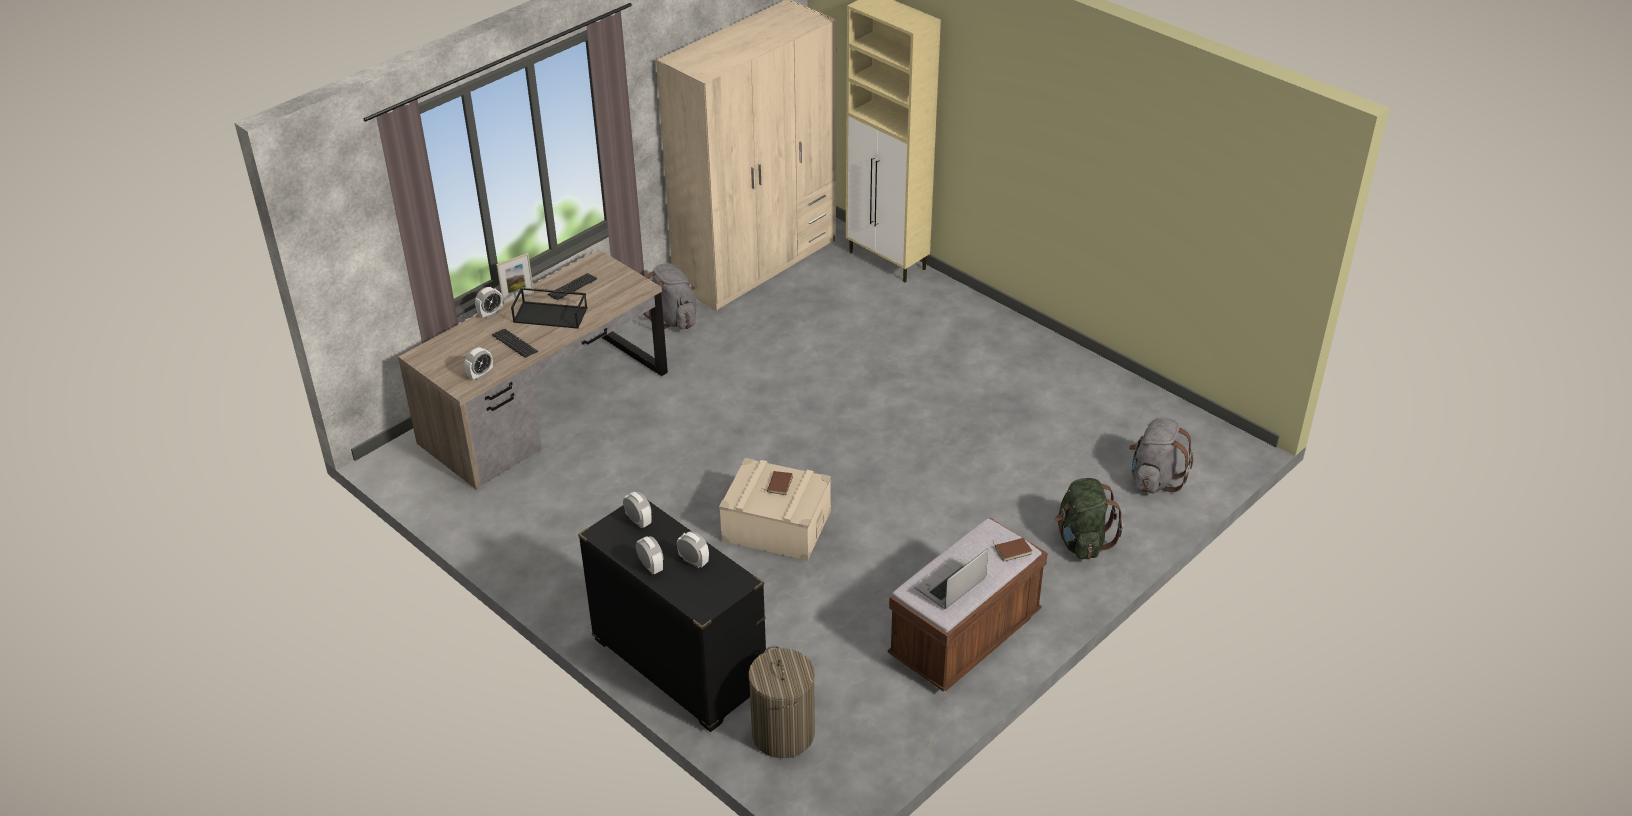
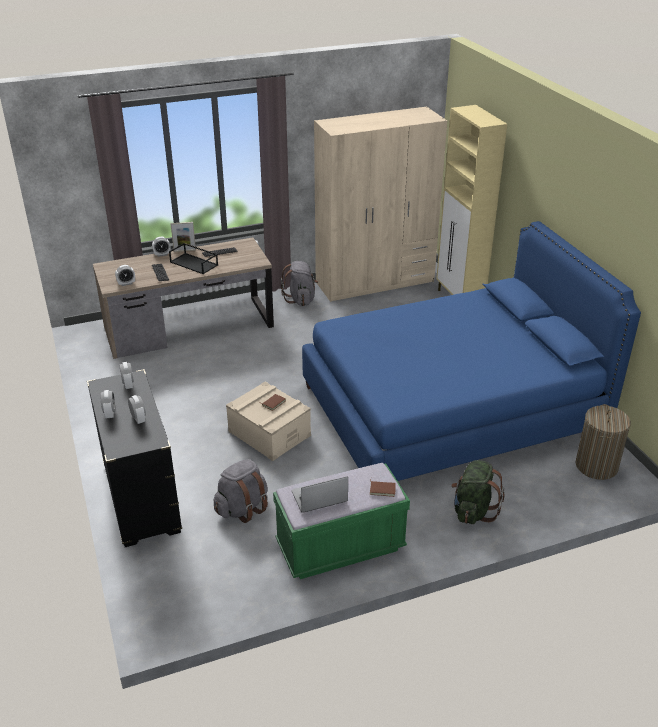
camera: 25 degrees right, 5 degrees down
(783, 734) = (169, 566): laundry basket -> laundry basket (596, 466)
(965, 637) = (340, 547): brown bench -> green bench
(976, 421) = (450, 409): none -> blue bed
(1154, 479) = (558, 485): grey backpack -> grey backpack (242, 508)

